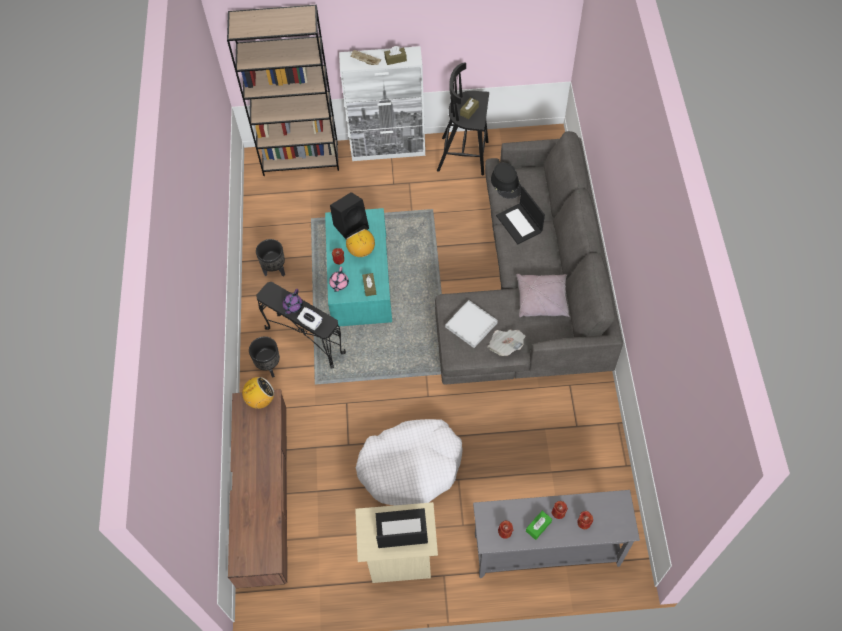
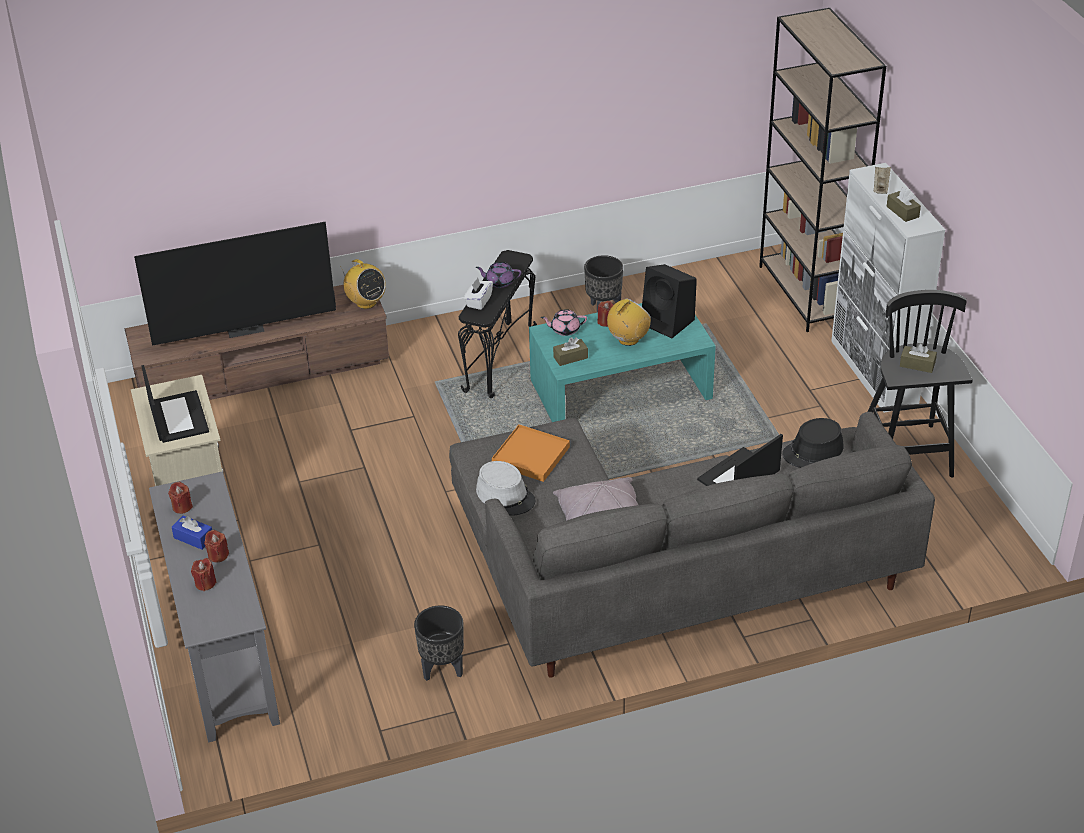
camera: 75 degrees right, 20 degrees down
(260, 486) = (245, 327): none -> television
(269, 367) = (449, 338): black planter -> black planter (442, 669)
(411, 466) = (330, 494): white dog bed -> none
(471, 325) = (531, 455): white tray -> orange tray
(505, 345) = (505, 495): newspaper -> grey hat
(538, 526) = (193, 538): green tissue box -> blue tissue box

